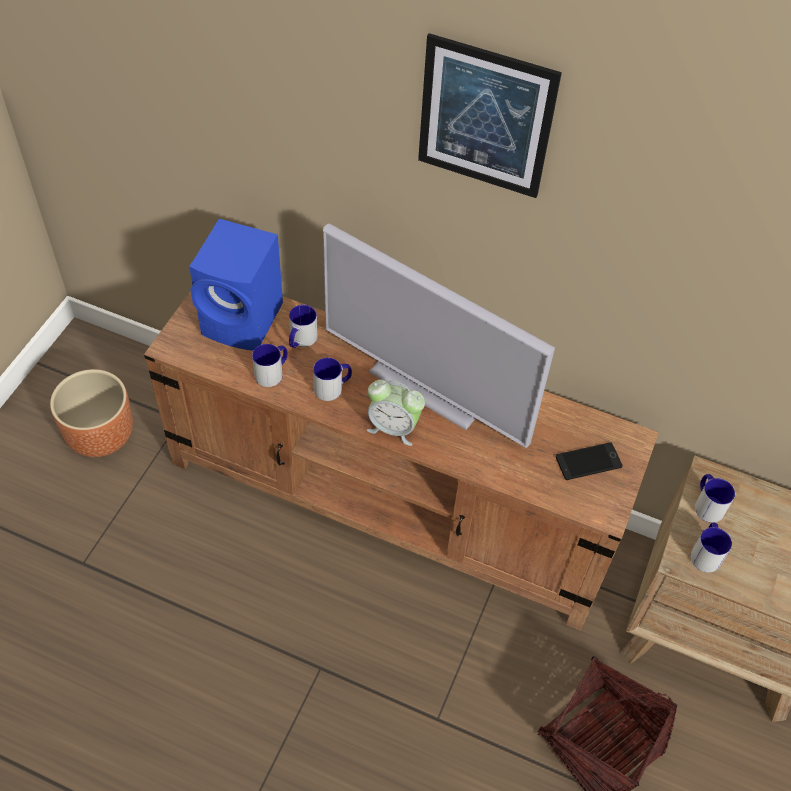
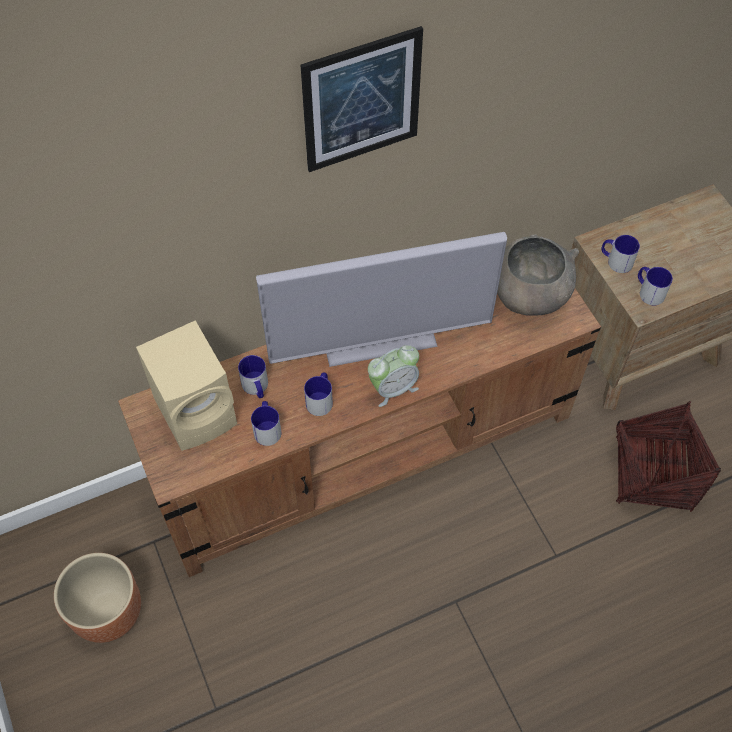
camera: 45 degrees left, 5 degrees up
(245, 321) = (199, 411): blue speaker -> beige speaker
(588, 462) = (529, 297): phone -> grey bowl

